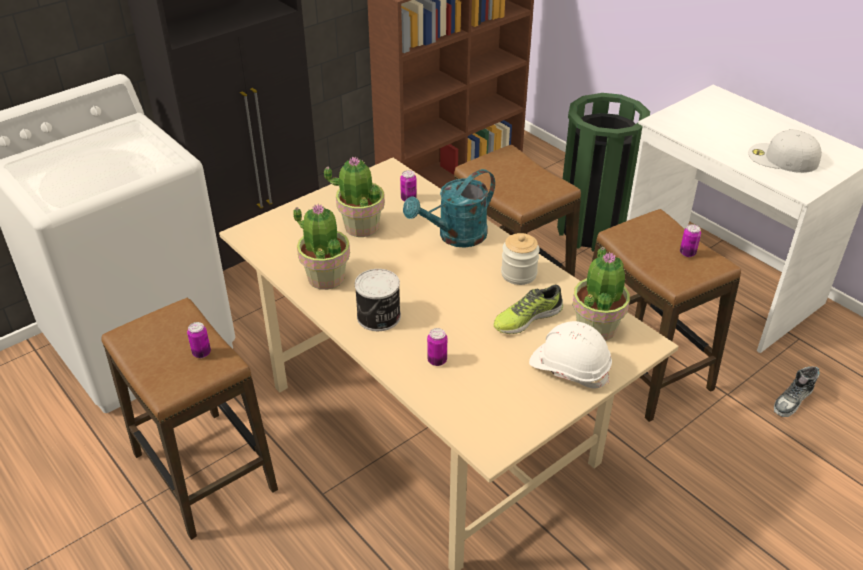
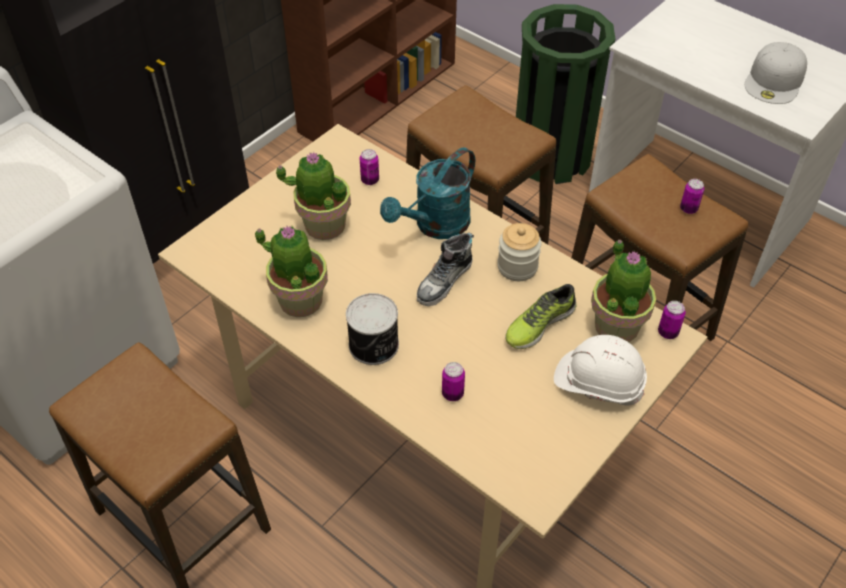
camera: 10 degrees left, 10 degrees up
(201, 353) = (175, 415): can -> can (668, 332)
(782, 158) = (775, 81): white cap -> white cap turned 75 degrees counterclockwise
(793, 401) = (795, 339): shoe -> shoe (445, 281)

